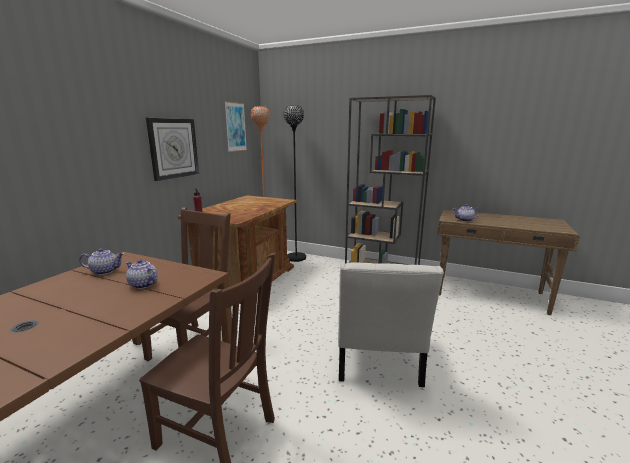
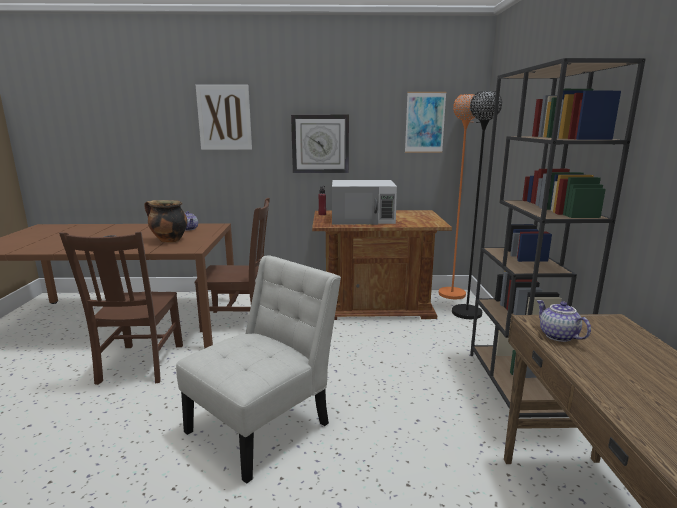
camera: 65 degrees right, 0 degrees up
(71, 120) = (224, 117): none -> picture
(142, 285) = (168, 240): teapot -> cooking pot
(238, 209) = (363, 218): none -> white microwave
(377, 361) = (264, 424): white chair -> white chair turned 150 degrees clockwise

